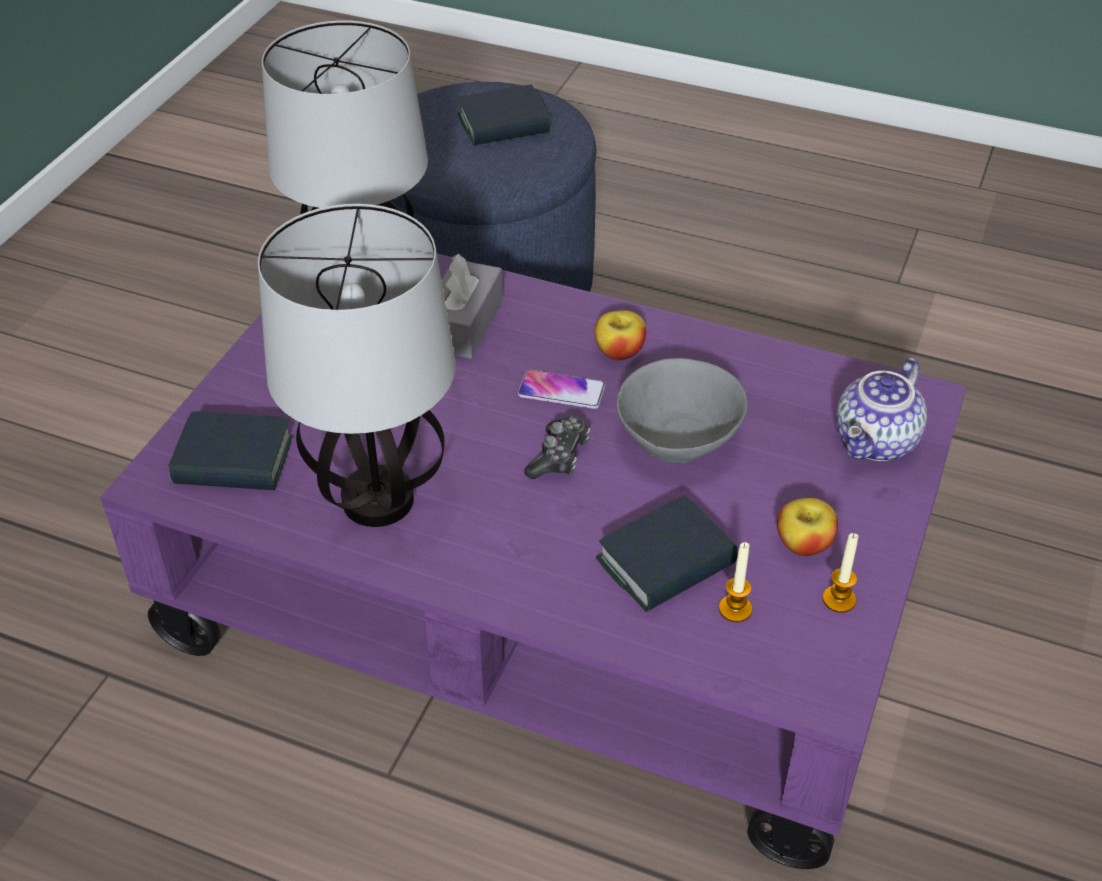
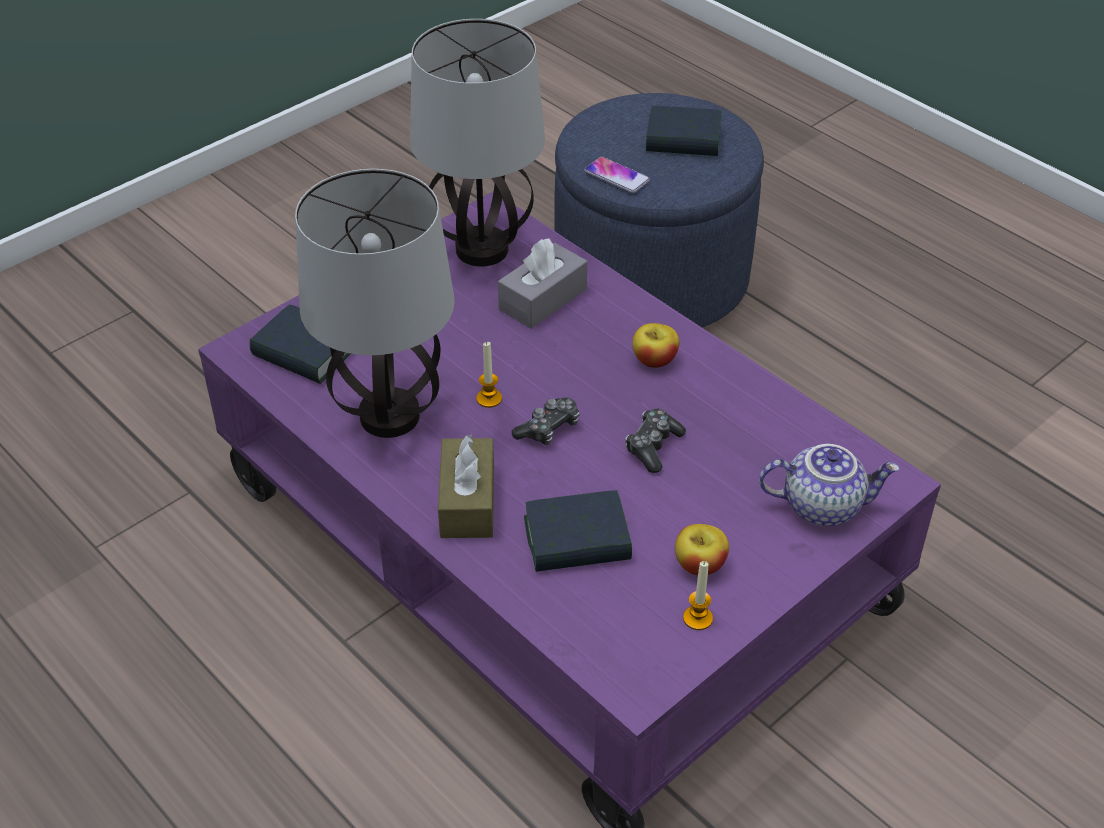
camera: 25 degrees right, 0 degrees up
(524, 563) = (467, 501): none -> brown tissue box
(561, 391) = (586, 377): phone -> phone (617, 176)
(677, 440) = (653, 446): grey bowl -> game controller
(735, 609) = (607, 595): candle -> candle (489, 399)
(877, 443) = (822, 505): teapot -> teapot turned 150 degrees counterclockwise

